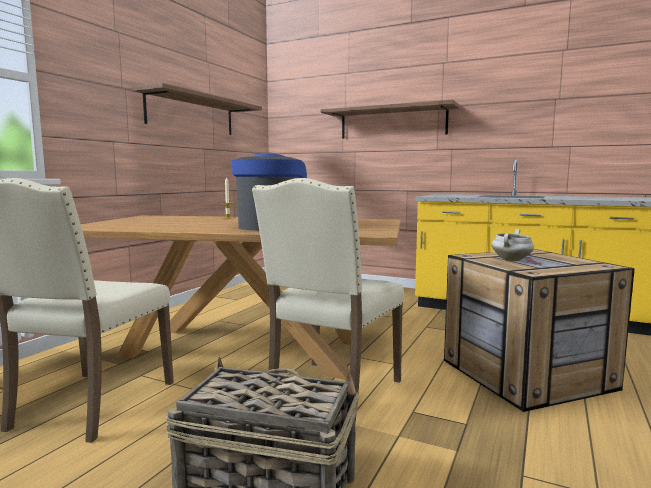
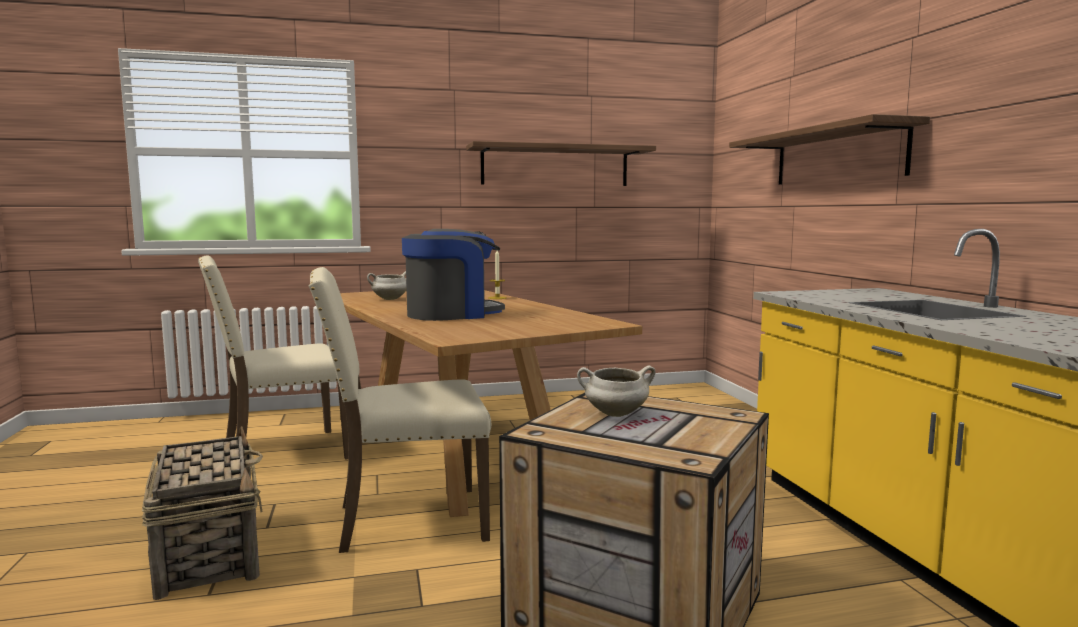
camera: 50 degrees right, 0 degrees up
(151, 225) = (390, 299): none -> white cooking pot

